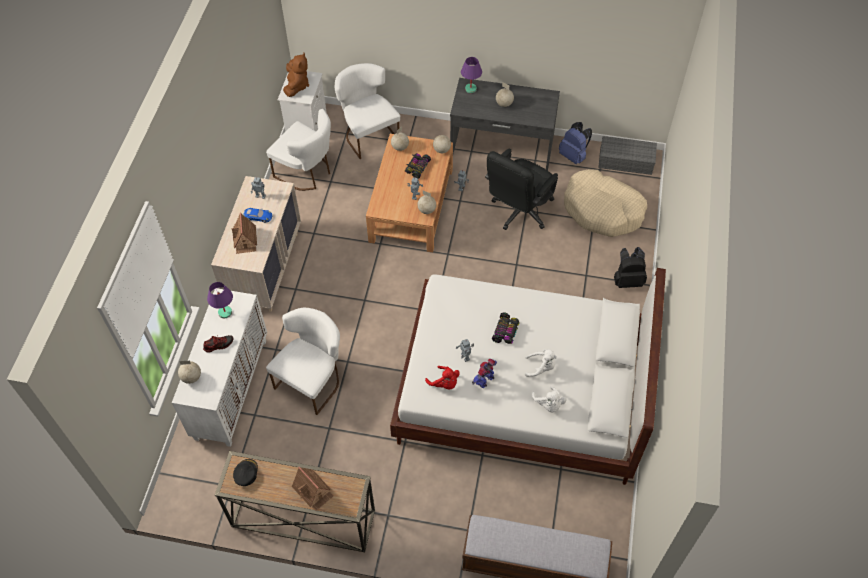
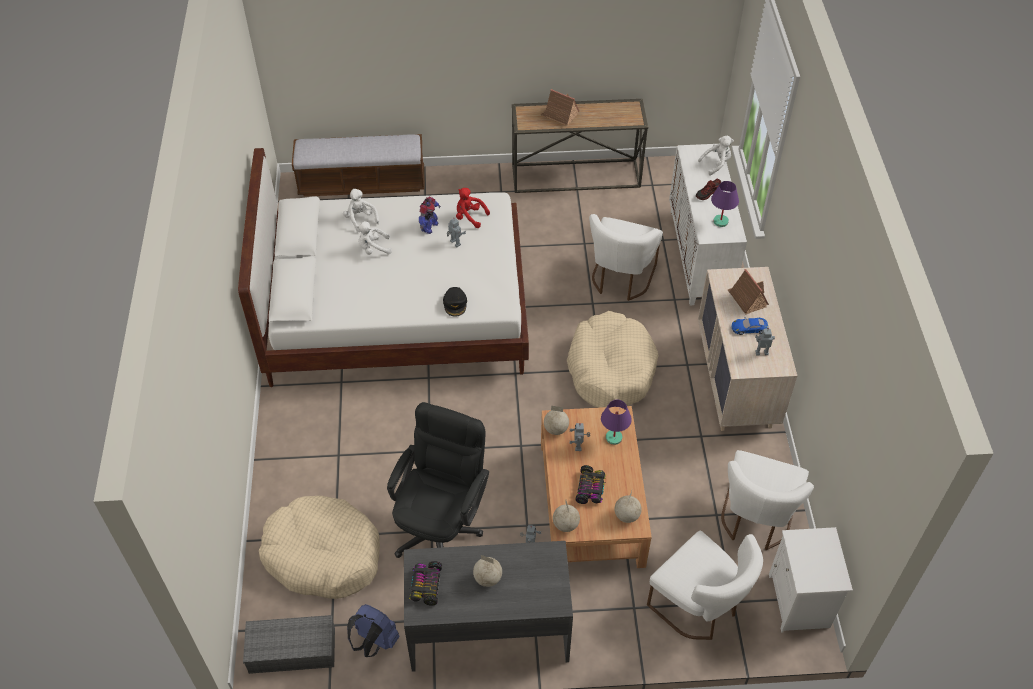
camera: 165 degrees right, 5 degrees down
(191, 377) = (716, 164): globe -> white plush toy
(245, 473) = (624, 115): black cap -> black cap (455, 304)
(297, 86) = (821, 558): brown plush toy -> none
(307, 173) = (755, 521): white chair -> white chair turned 90 degrees counterclockwise
(357, 298) = (610, 369): none -> beige dog bed
(471, 88) = (547, 596): purple table lamp -> purple table lamp (613, 438)
(506, 331) = (417, 273): toy car -> toy car (425, 585)
(627, 280) = (284, 459): black backpack -> none

